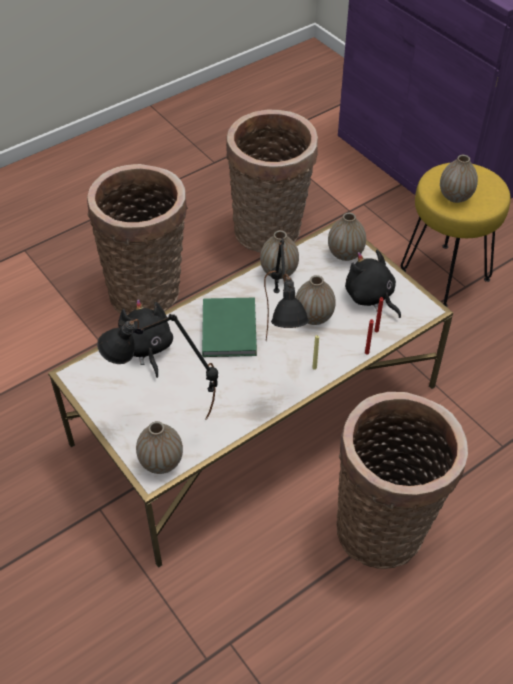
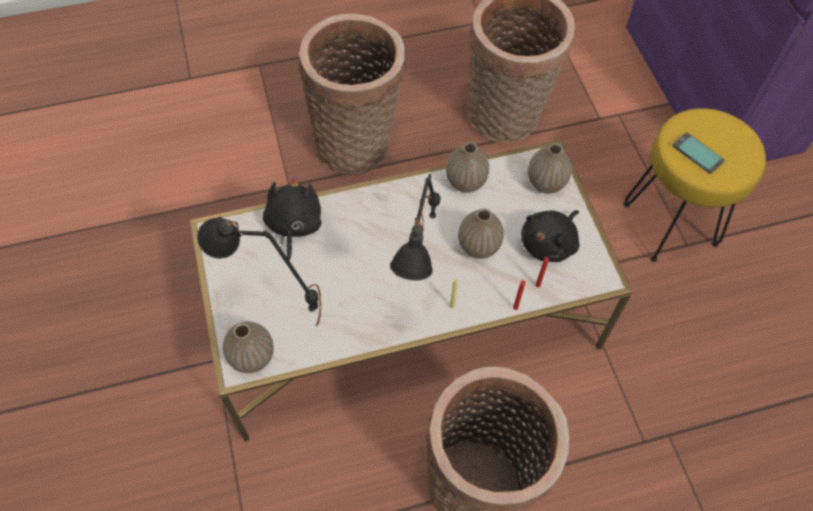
camera: 20 degrees right, 10 degrees up
(230, 328) = (386, 230): green book -> none
(370, 297) = (549, 243): black plush toy -> black plush toy turned 120 degrees counterclockwise
(455, 196) = (697, 154): vase -> phone

